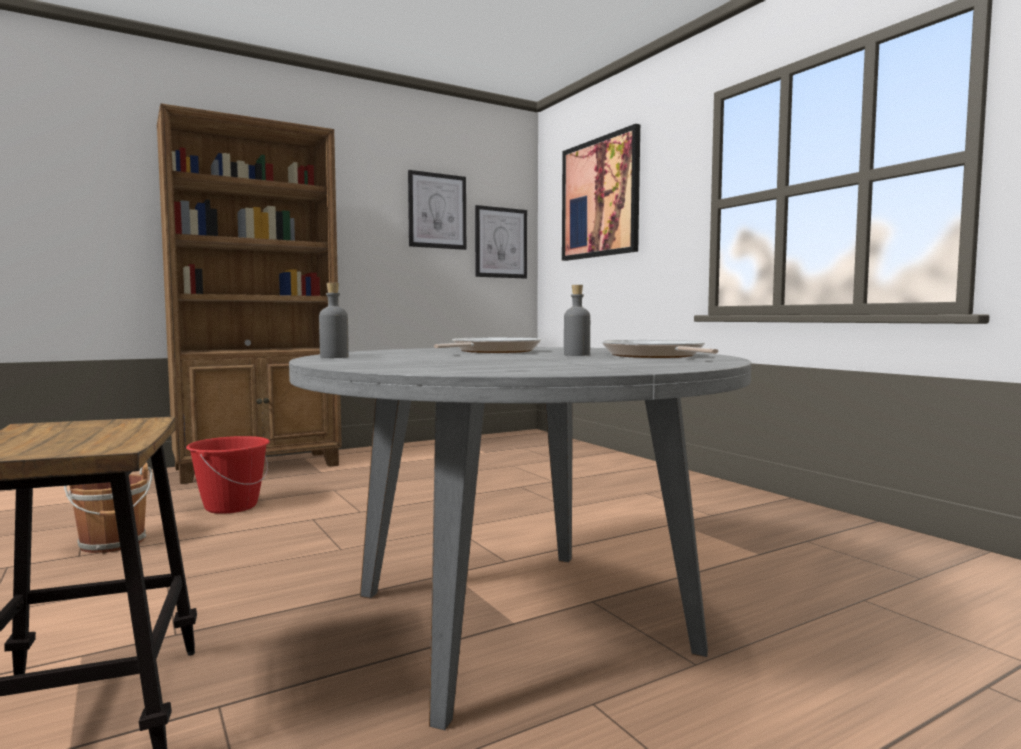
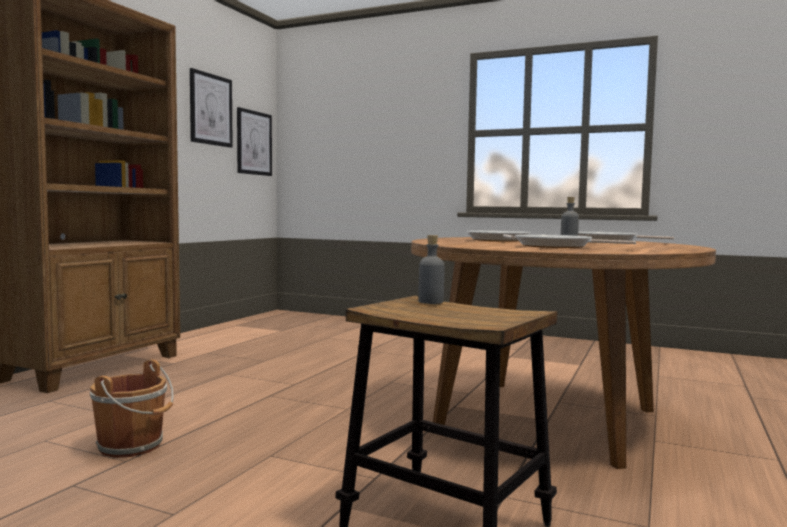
camera: 35 degrees left, 0 degrees up
(231, 506) = (165, 400): red bucket -> none
(334, 357) = (474, 246): grey bottle -> grey bottle (430, 302)
(444, 360) = (558, 246): none -> frying pan
(518, 621) = (547, 418): grey dining table -> brown dining table
(600, 198) = (355, 114): picture -> none

